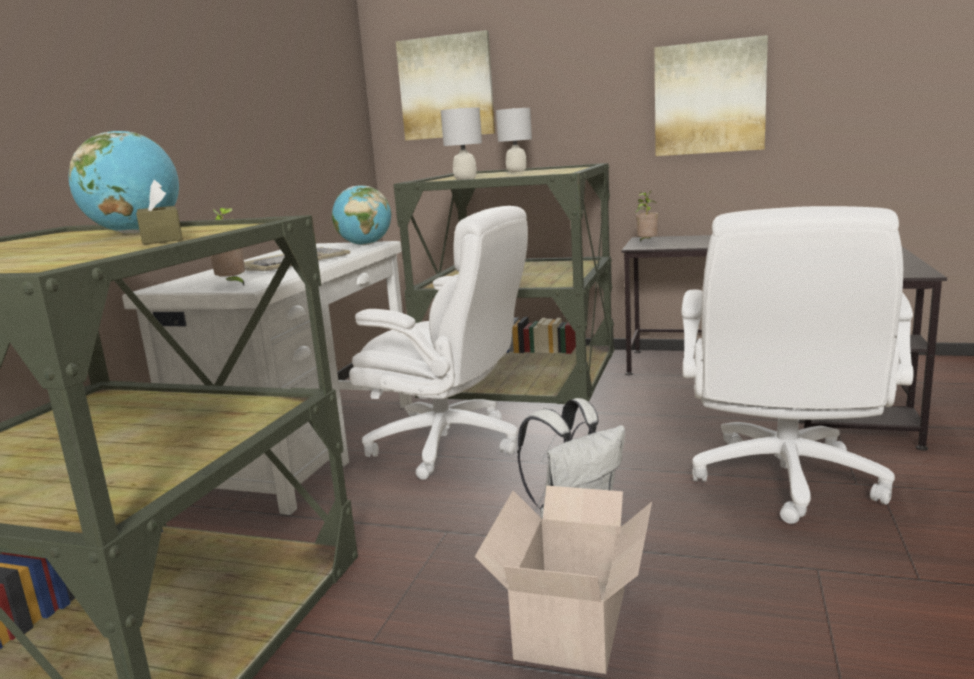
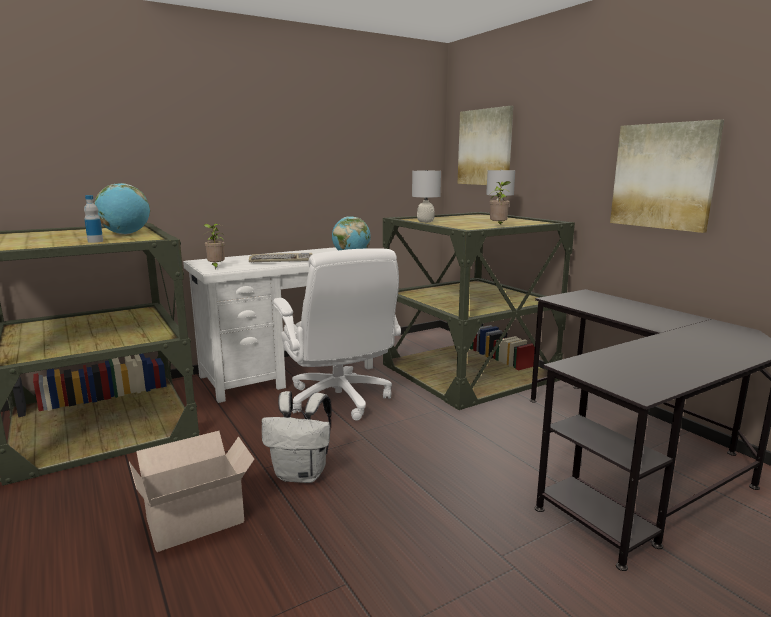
camera: 40 degrees right, 0 degrees up
(162, 239) = (95, 241): brown tissue box -> bottle
(646, 243) = (571, 297): potted plant -> potted plant (498, 226)
(783, 483) = (453, 524): white office chair -> none

